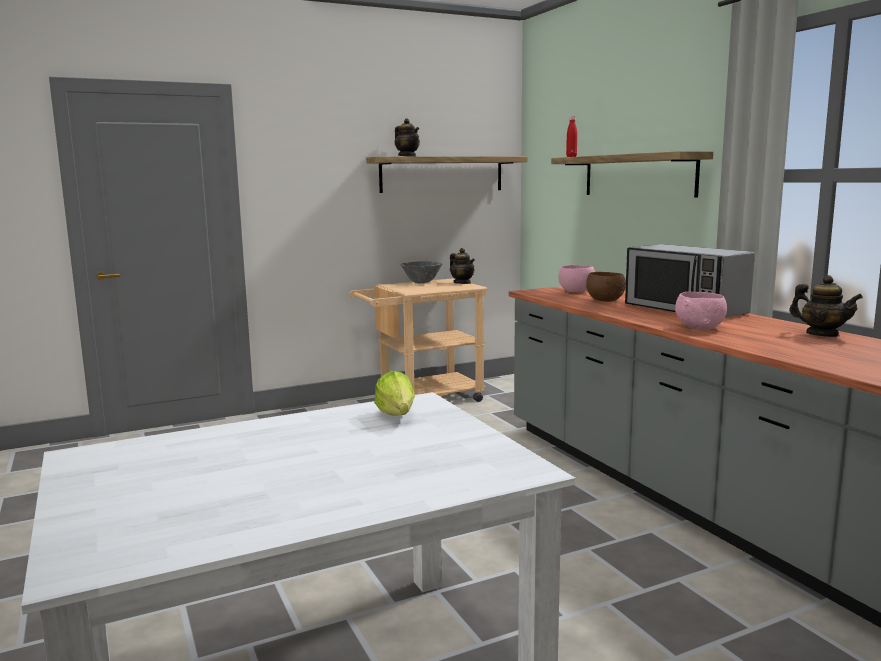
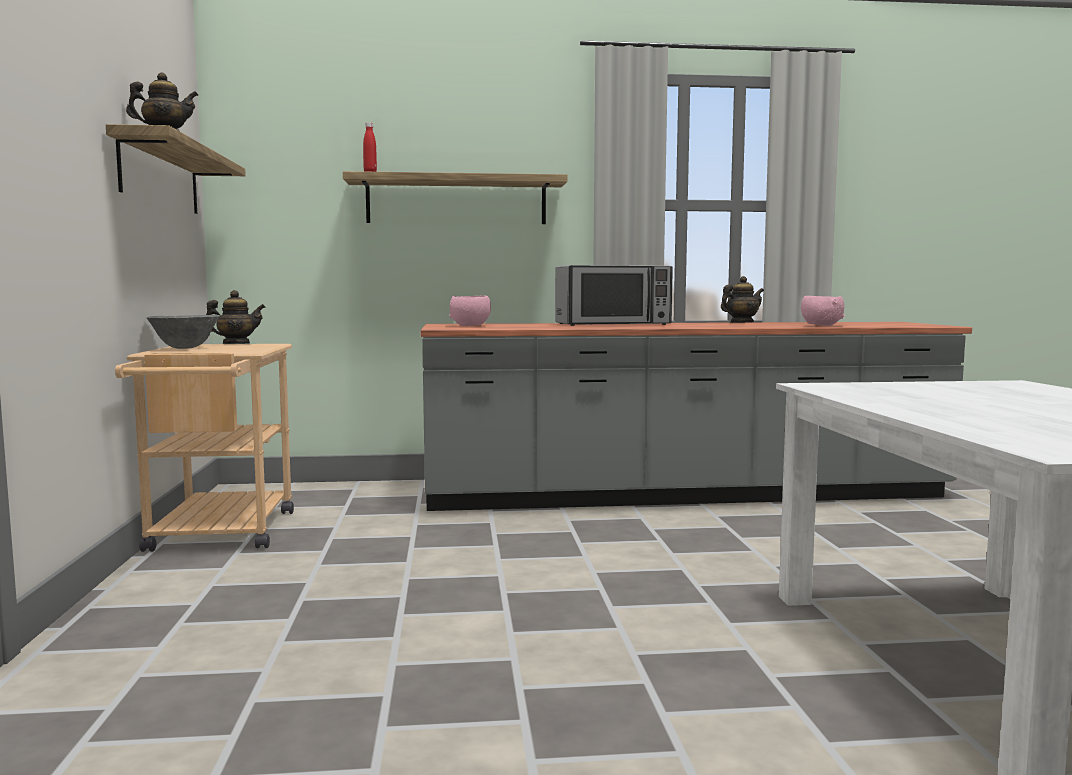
camera: 70 degrees left, 5 degrees down
(397, 418) = (873, 390): lettuce -> none
(605, 300) = (538, 326): brown bowl -> none
(700, 328) = (696, 326): pink bowl -> pink bowl (821, 325)

